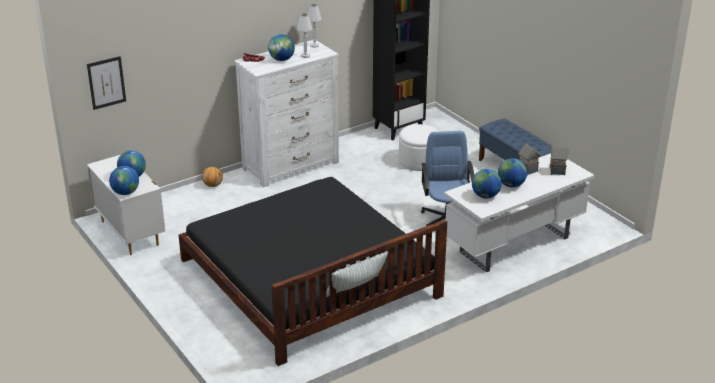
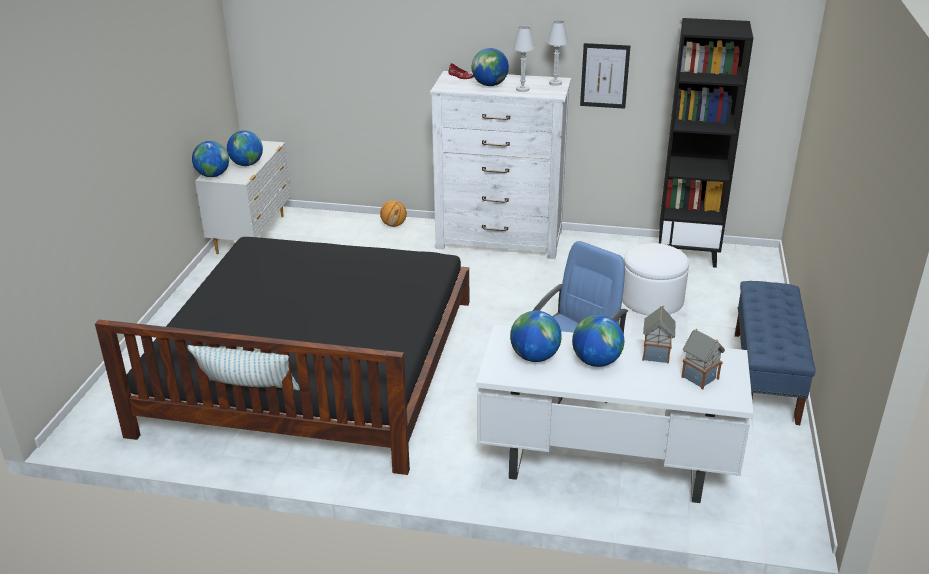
camera: 45 degrees right, 0 degrees up
(106, 82) = (274, 48): picture -> picture (604, 76)

